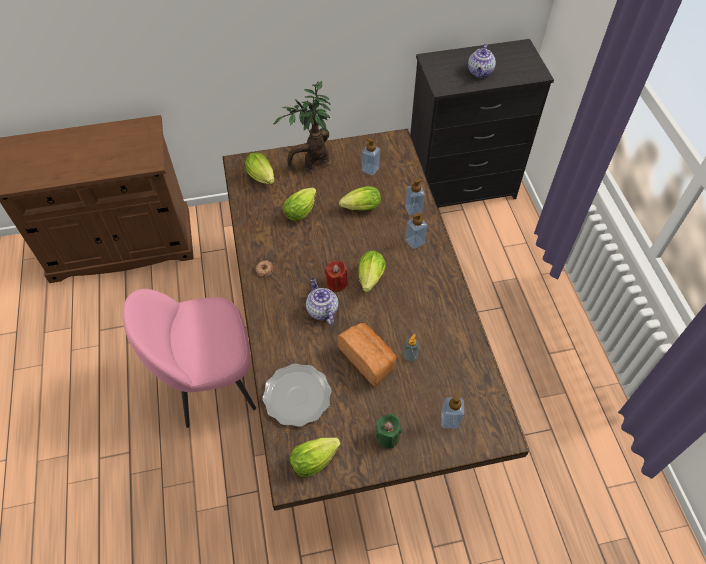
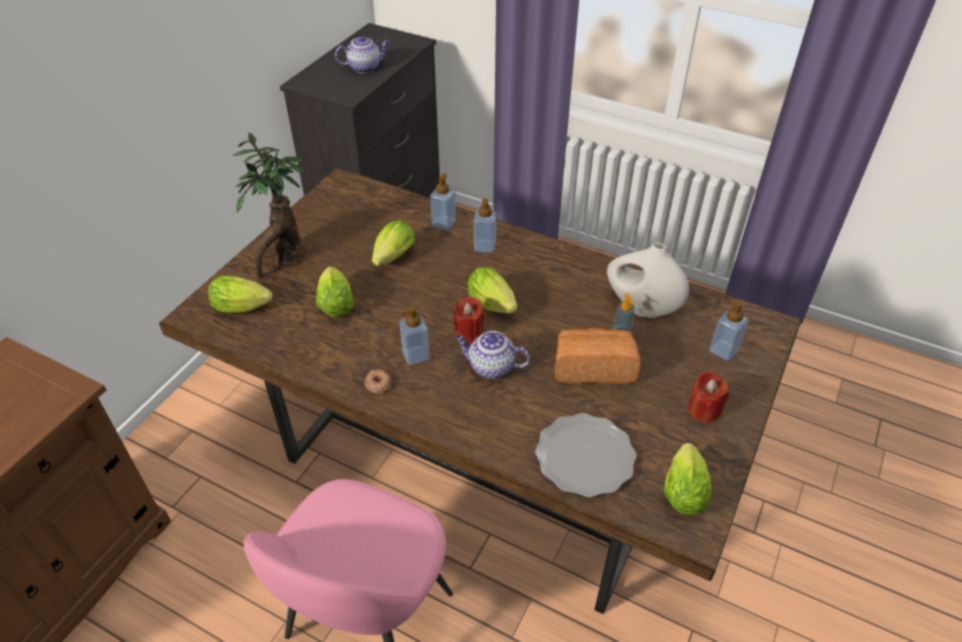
camera: 50 degrees left, 10 degrees down
(370, 169) = (352, 221): soap dispenser -> soap dispenser (416, 355)
(387, 436) = (703, 410): green candle -> red candle
(443, 353) = (641, 308): none -> white vase
(480, 72) = (365, 67): teapot -> teapot turned 75 degrees counterclockwise

